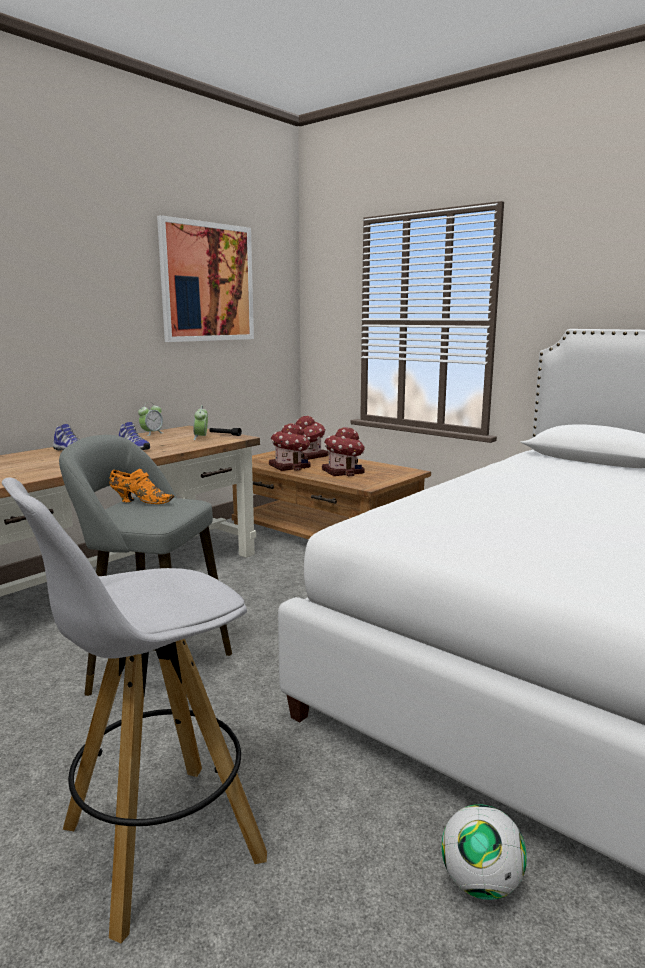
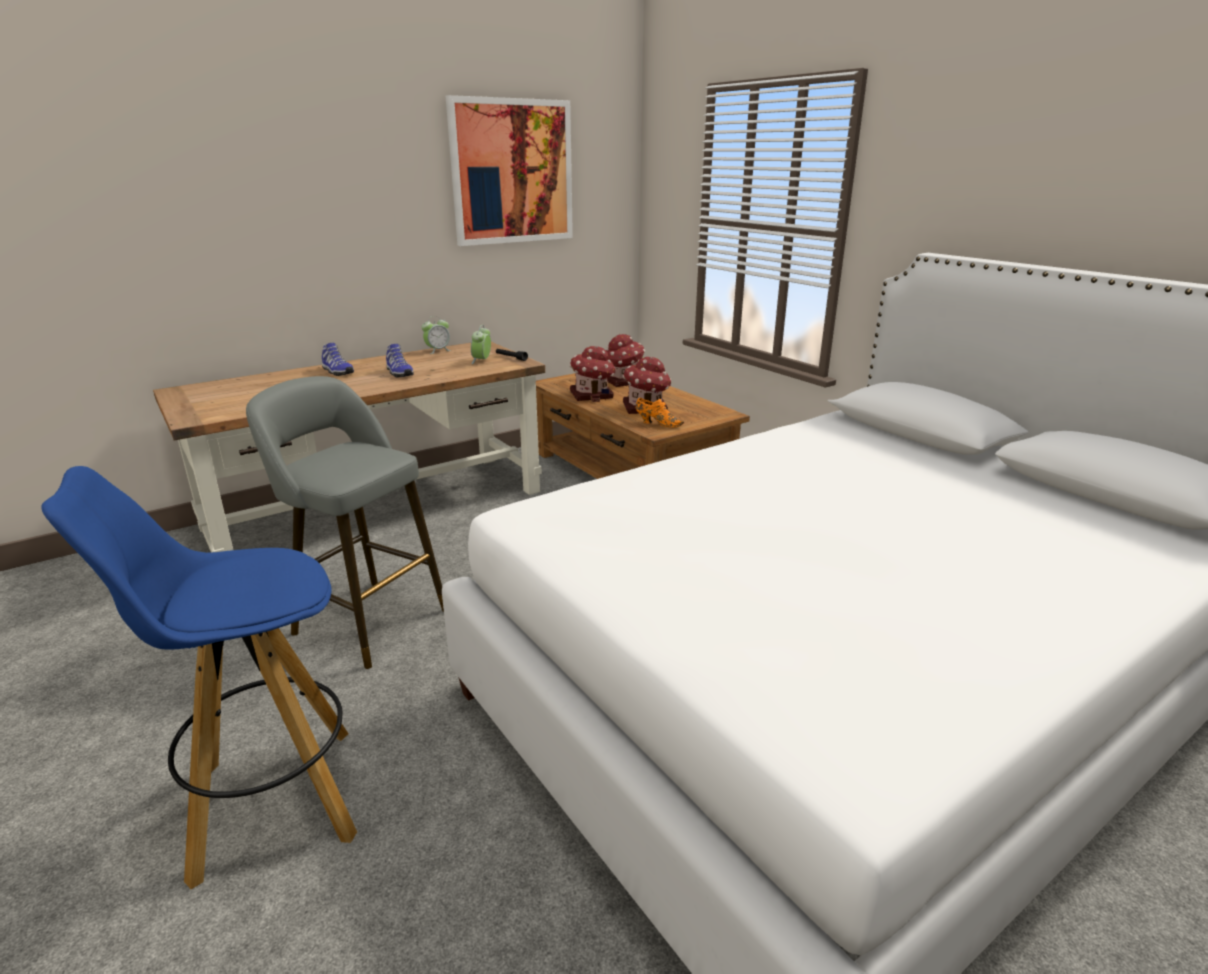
camera: 15 degrees right, 10 degrees up
(140, 501) = (340, 451): orange shoe -> orange shoe (657, 423)
(158, 845) = (271, 803): white stool -> blue stool
(480, 884) = (535, 915): football -> none

